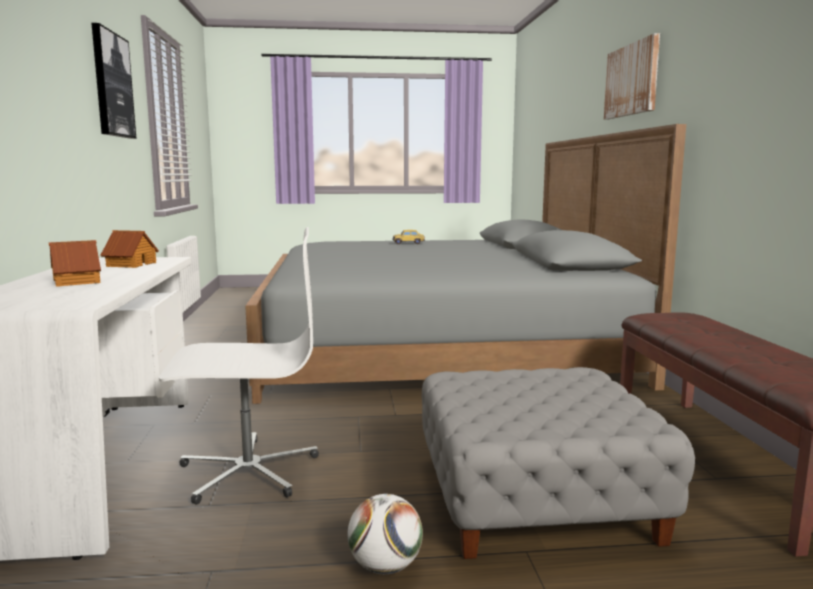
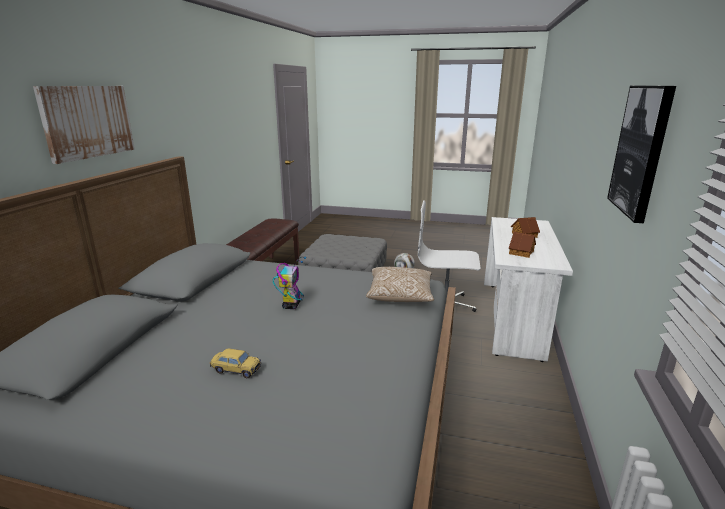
camera: 160 degrees left, 10 degrees up
(317, 265) = (400, 296): none -> pillow
(420, 255) = (291, 305): none -> toy robot

